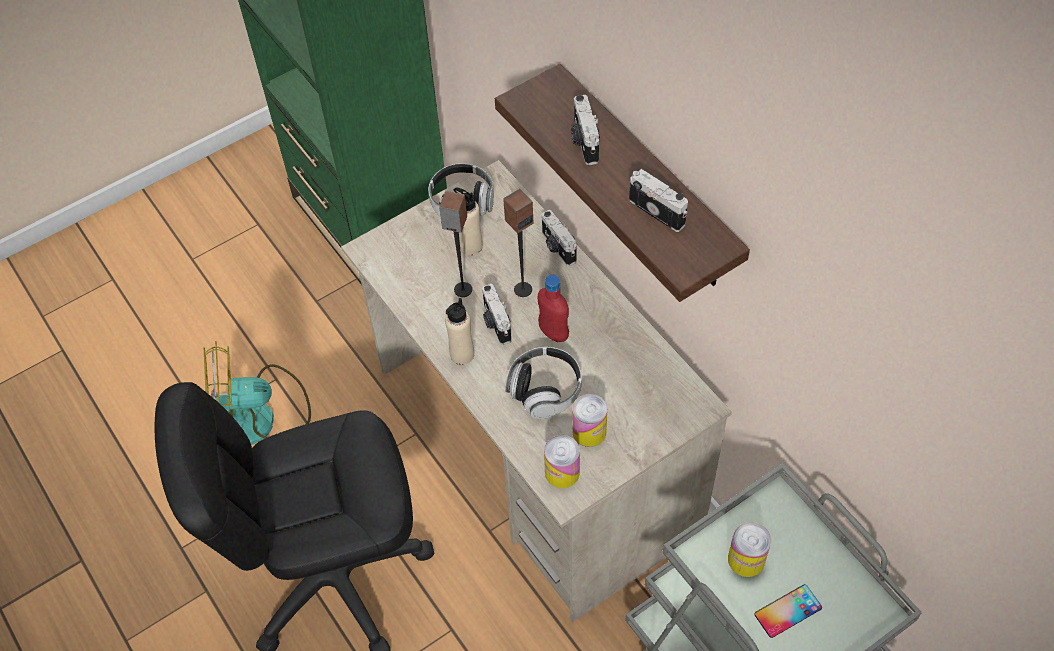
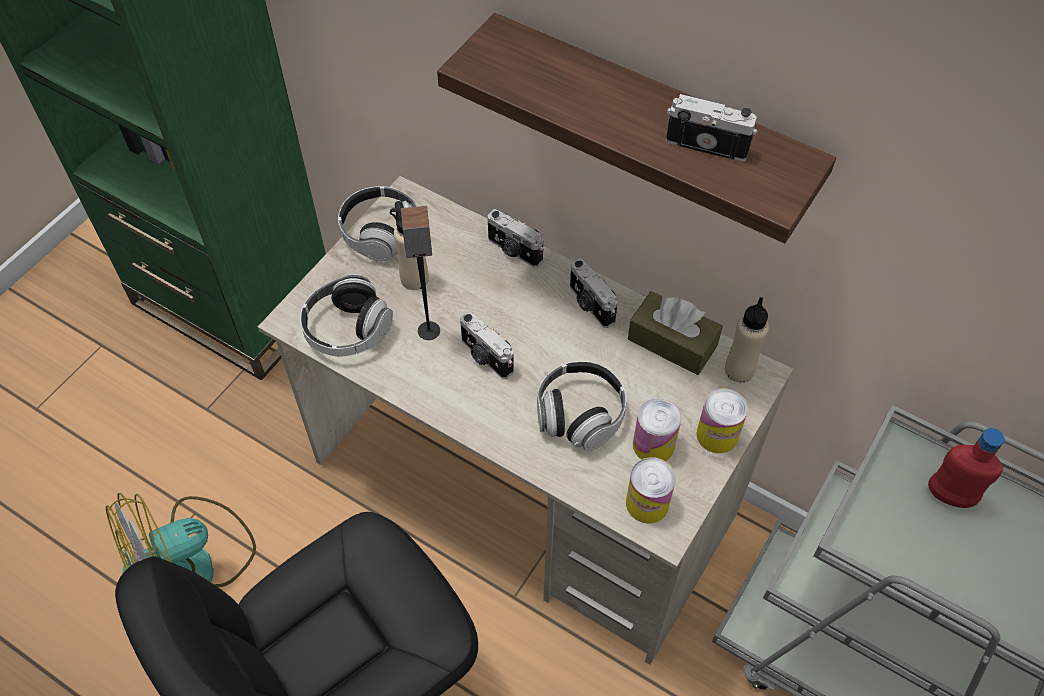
camera: 25 degrees left, 0 degrees up
(404, 269) = (347, 329): none -> headphones
(462, 354) = (463, 406): beige bottle -> beige bottle (739, 370)
(522, 289) = (497, 309): speaker -> none
(553, 333) = (556, 346): red bottle -> red bottle (949, 496)
(584, 142) = (574, 91): camera -> camera (590, 305)
(645, 359) = (672, 342): none -> brown tissue box
(746, 559) = (907, 529): can -> can (717, 435)
(788, 611) = (982, 571): phone -> none

